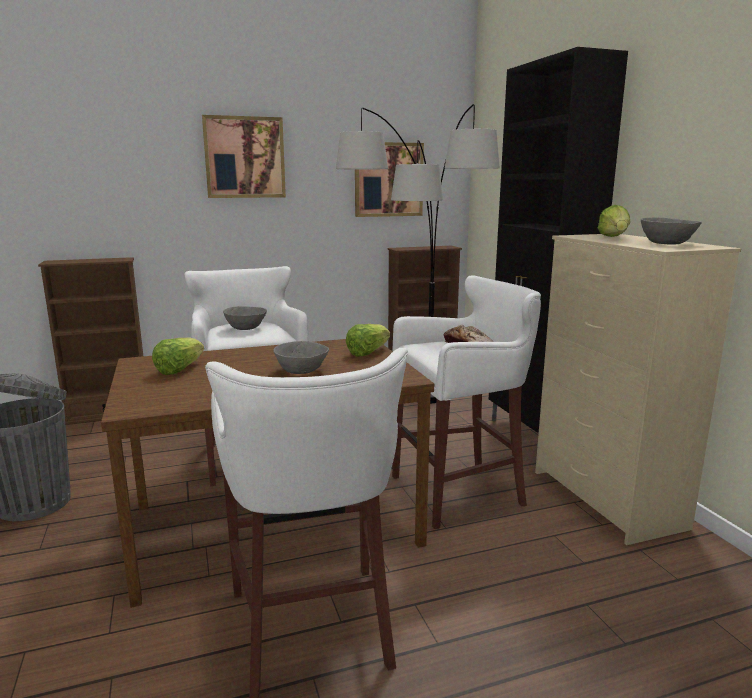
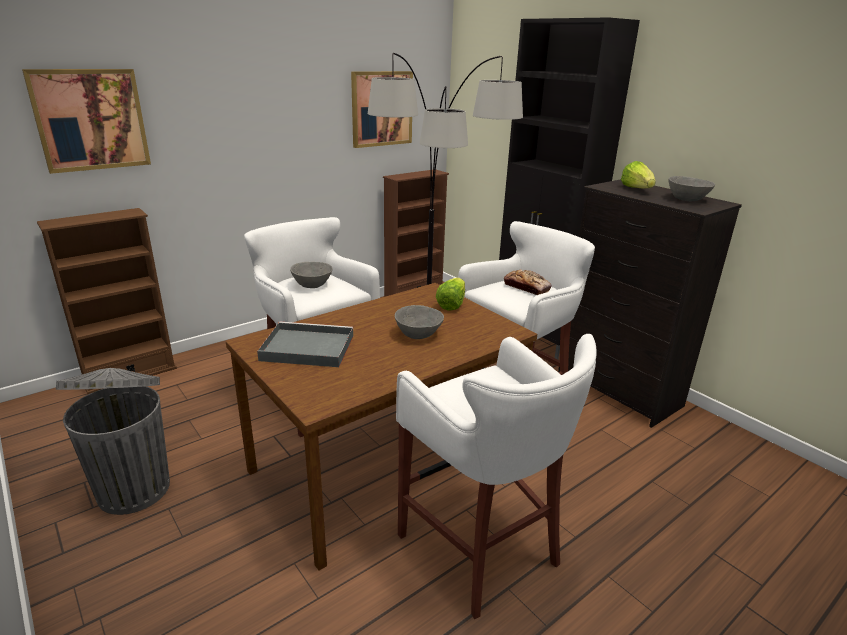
camera: 20 degrees left, 10 degrees up
(179, 369) = (305, 348): lettuce -> grey tray
(244, 157) = (247, 91): picture -> picture (90, 120)
(606, 499) = (618, 391): beige dresser -> black dresser

